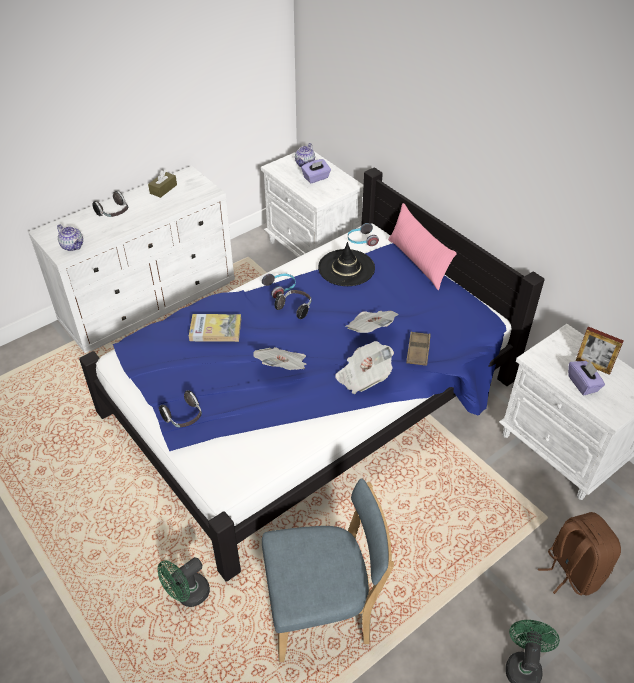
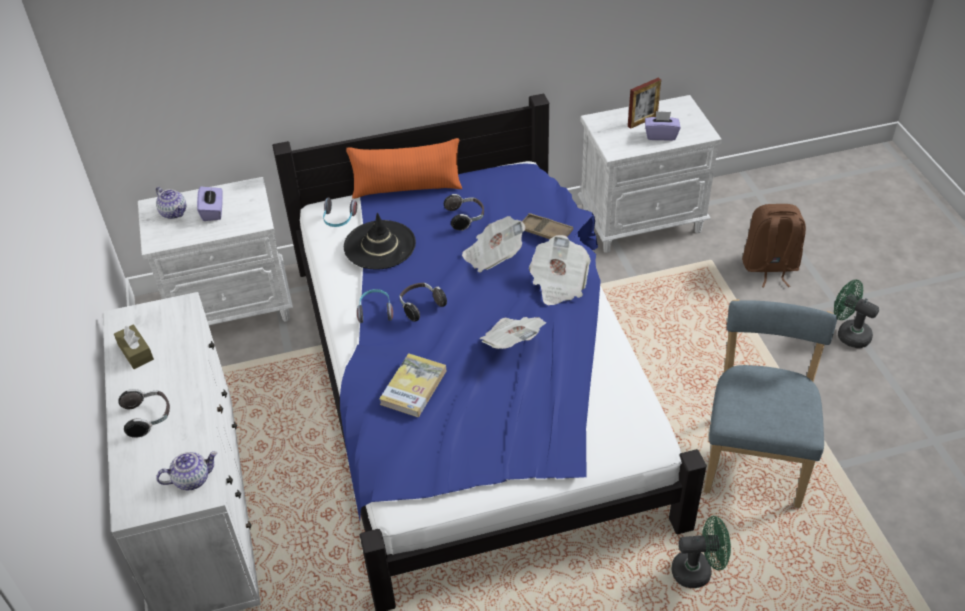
camera: 65 degrees left, 0 degrees up
(184, 417) = (543, 450): headphones -> headphones (465, 218)
(187, 595) = (698, 570): green fan -> green fan turned 75 degrees counterclockwise
(418, 262) = (407, 188): pink pillow -> orange pillow

